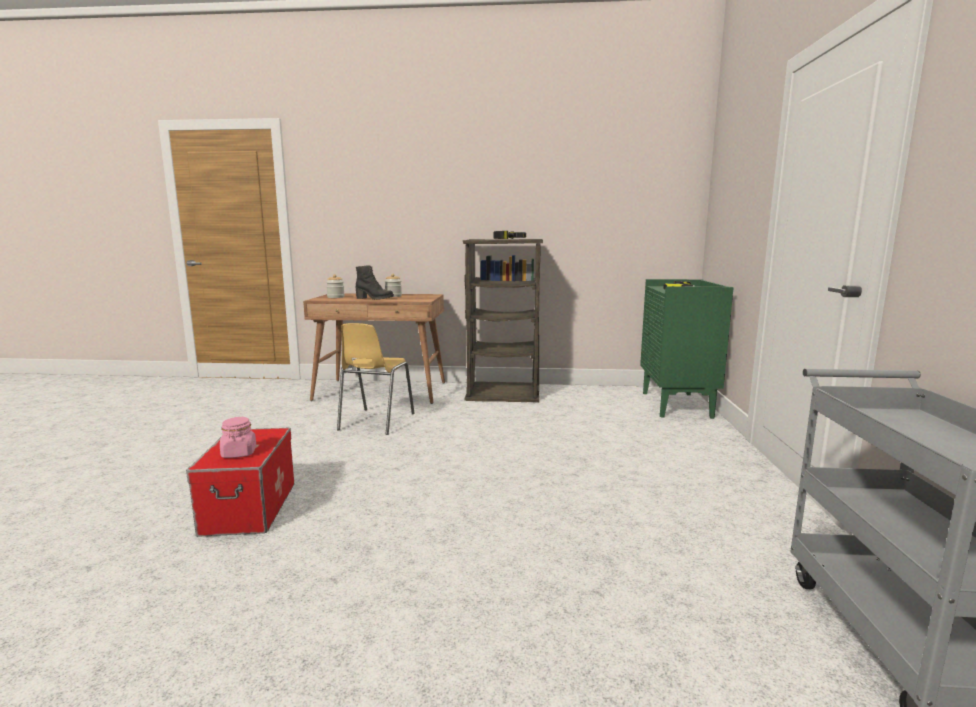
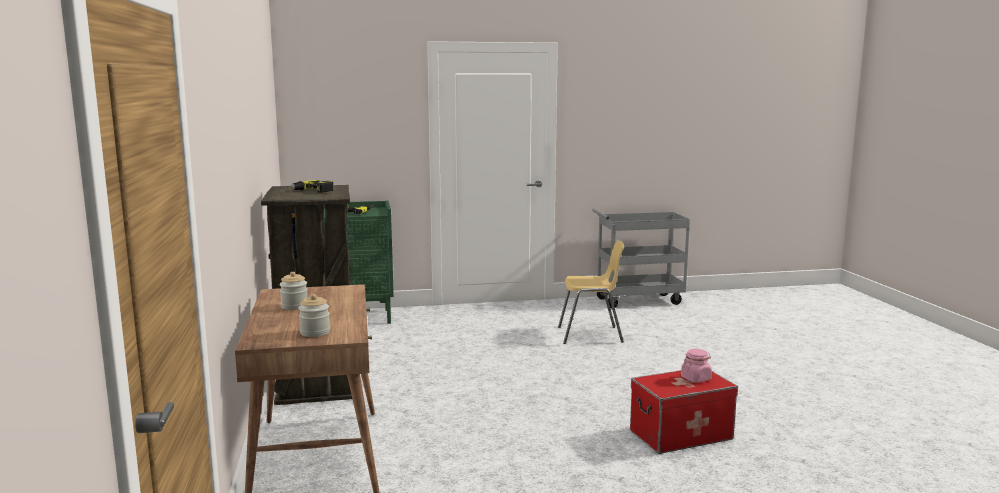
camera: 105 degrees left, 0 degrees up
(374, 299) = (335, 310): black boot -> none
(375, 422) = (454, 432): yellow chair -> yellow chair (590, 335)

